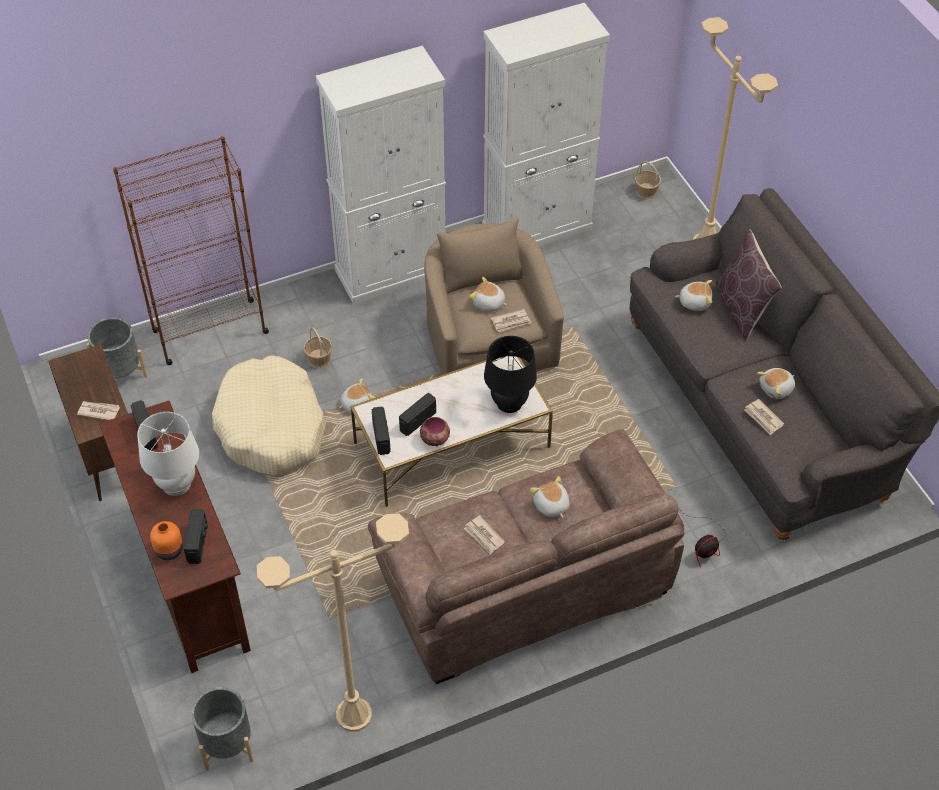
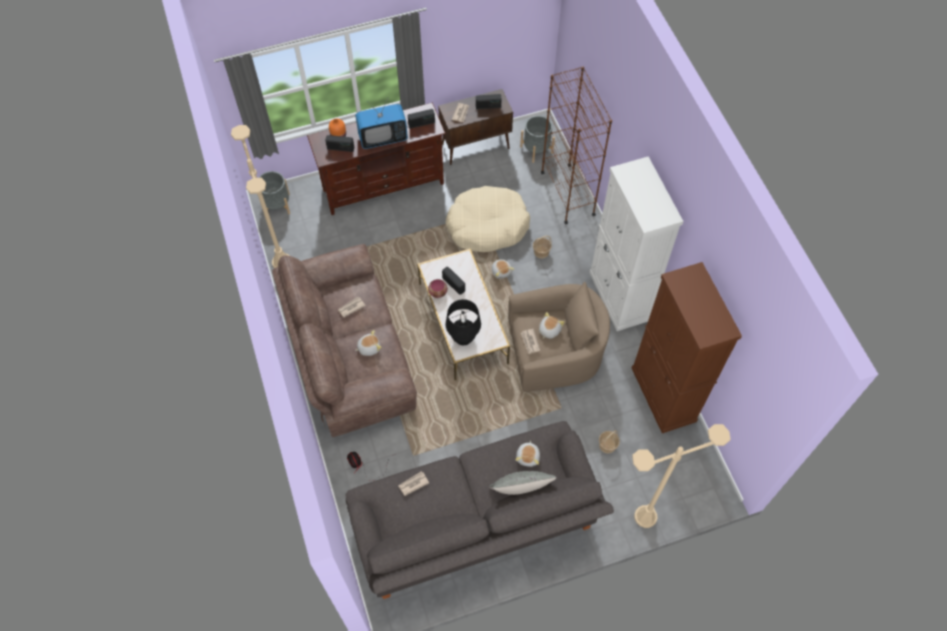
camera: 95 degrees right, 10 degrees up
(176, 484) = (383, 138): white table lamp -> television
(382, 437) = (443, 264): radio -> radio (488, 106)
(537, 227) = (663, 395): white cabinet -> brown cabinet
(646, 191) = (705, 479): basket -> basket (607, 445)
(742, 309) = (520, 491): brown pillow -> grey pillow
(776, 389) = (439, 499): plush toy -> none

